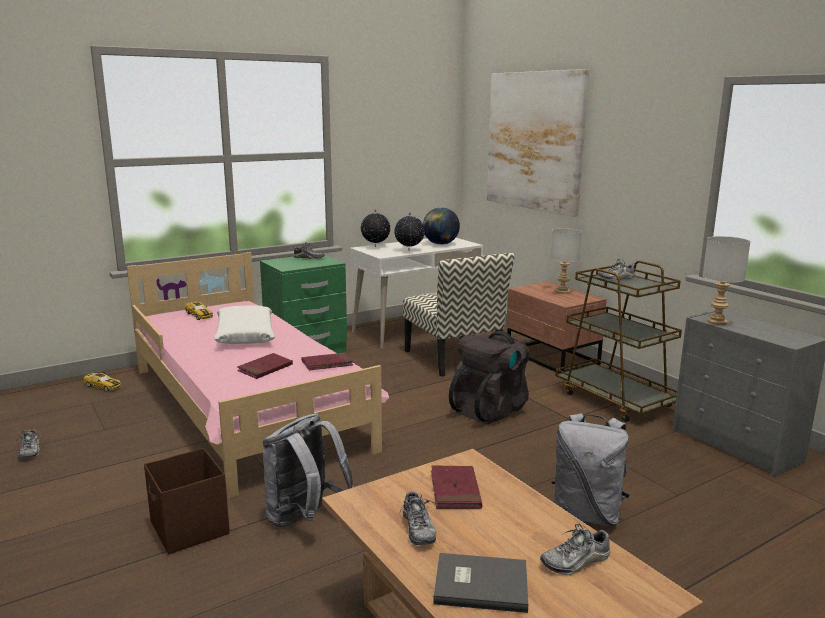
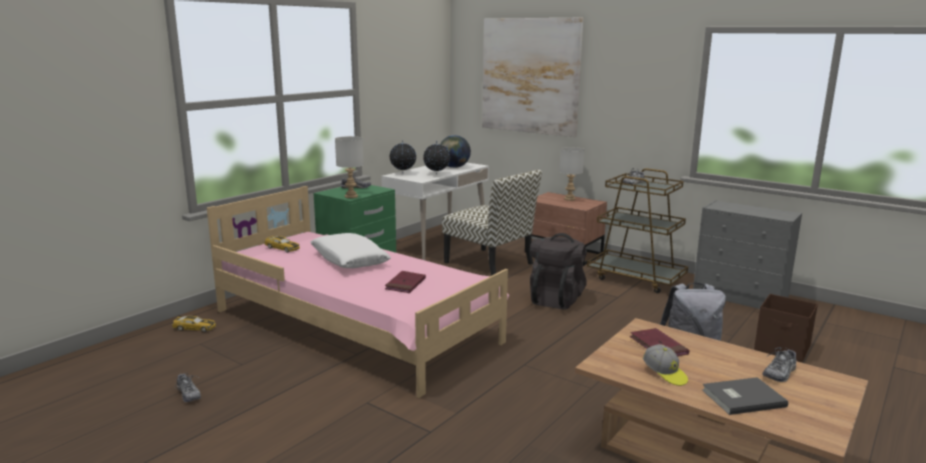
camera: 20 degrees left, 0 degrees up
(189, 529) = (412, 426): brown storage box -> brown storage box (783, 348)
(305, 518) = (497, 400): grey backpack -> none
(327, 364) = (452, 274): red book -> none
(418, 529) = (665, 374): shoe -> cap
(717, 322) = (726, 209): grey table lamp -> grey table lamp (351, 196)

